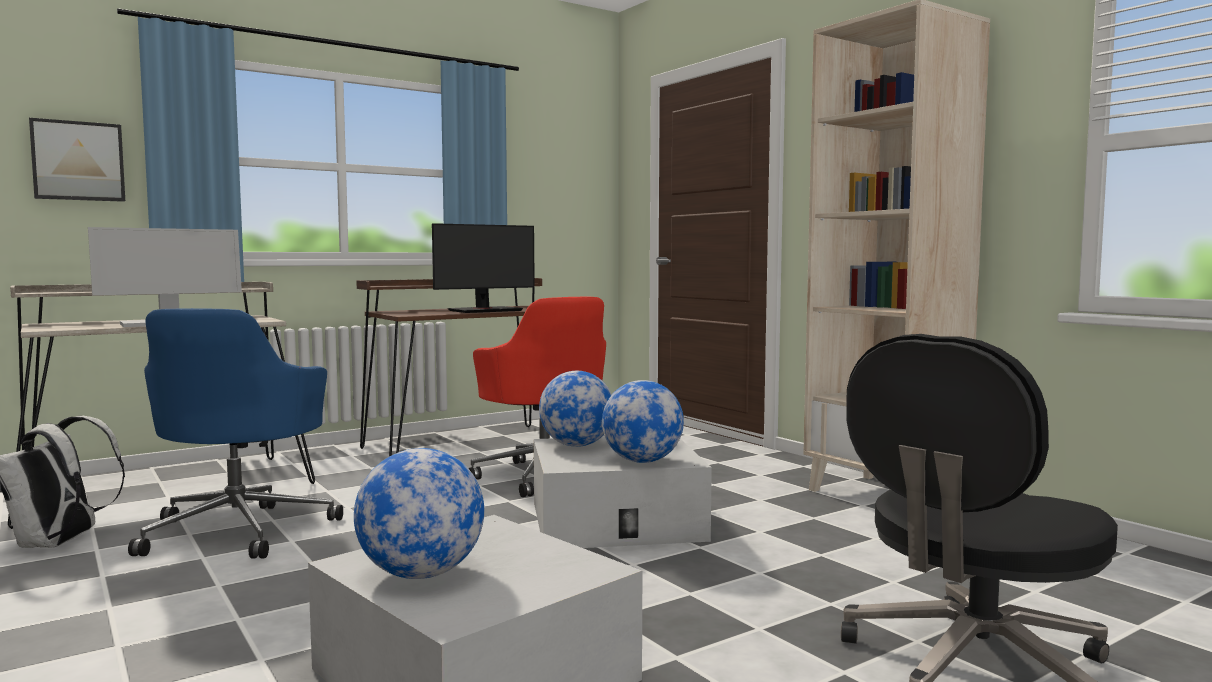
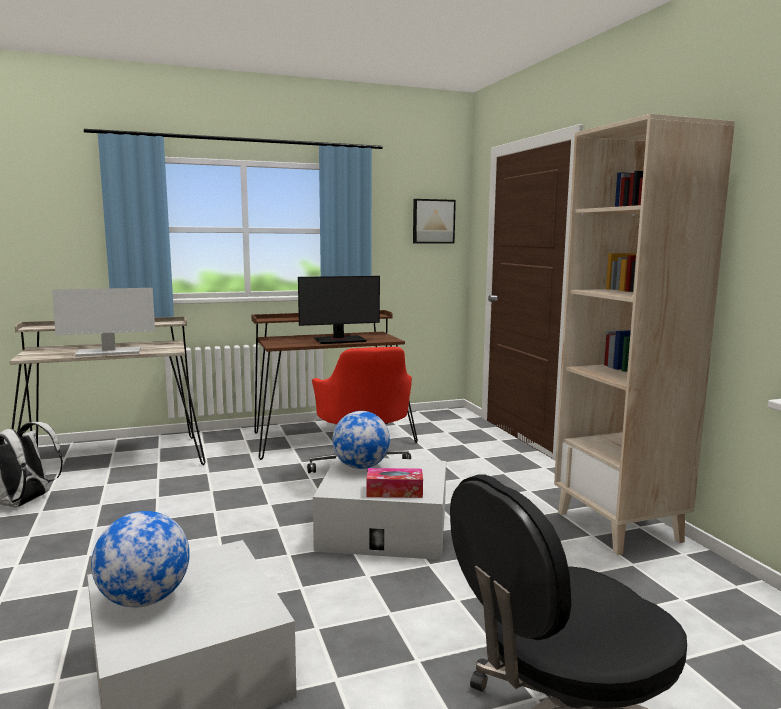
camera: 15 degrees right, 5 degrees up
(78, 161) = (64, 235): picture -> picture (433, 221)
(240, 530) = (132, 504): blue office chair -> none
(642, 461) = (394, 491): globe -> tissue box

